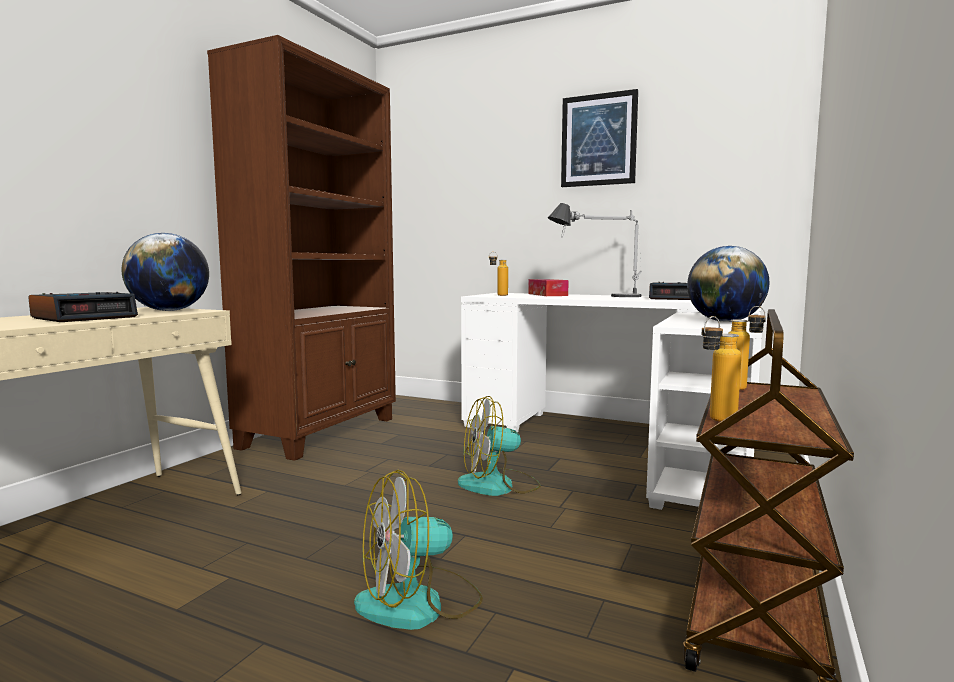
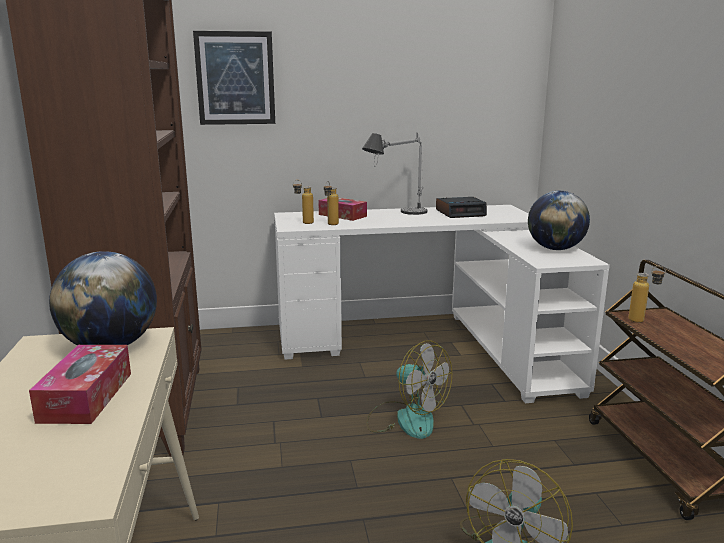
camera: 35 degrees left, 10 degrees up
(85, 317) = (86, 397): alarm clock -> tissue box
(499, 485) = (406, 418): fan -> fan turned 90 degrees counterclockwise
(598, 140) = (374, 58): picture -> picture (235, 78)
(715, 421) = (696, 364): bottle -> bottle (331, 225)

